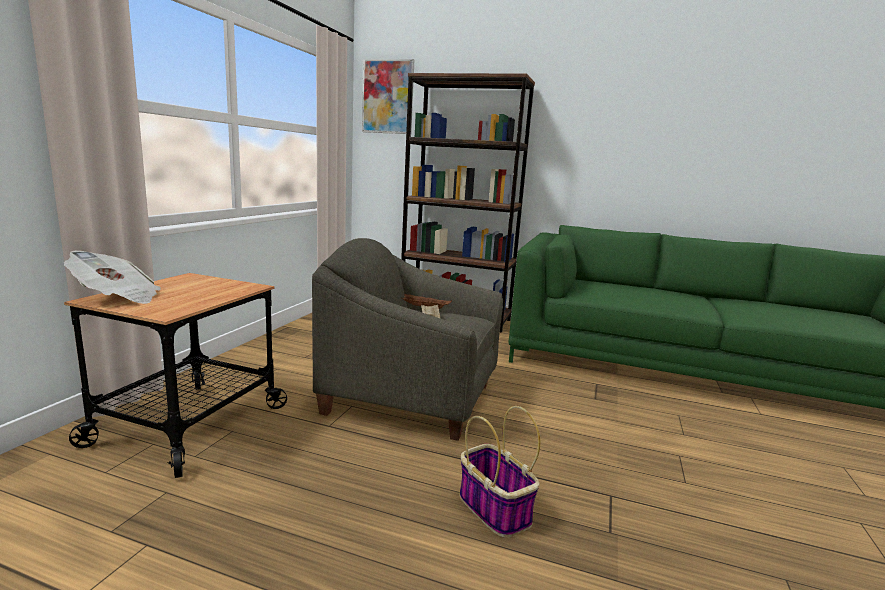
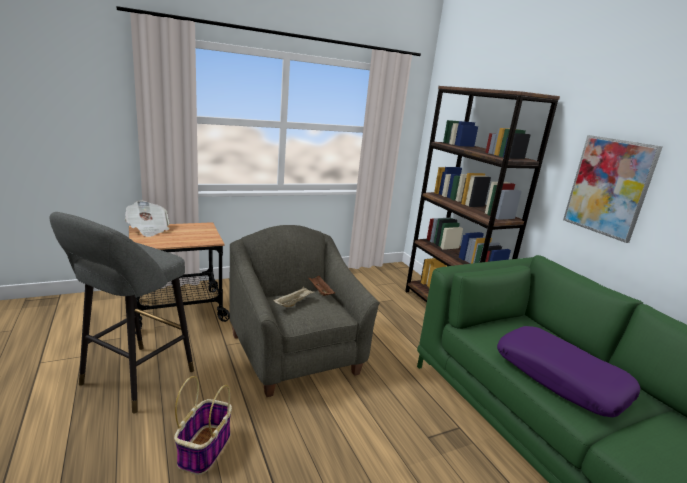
camera: 45 degrees right, 5 degrees up
(293, 515) = (133, 380): none -> grey stool
(388, 97) = (447, 102): picture -> picture (608, 187)
(660, 300) = (560, 378): none -> purple pillow

